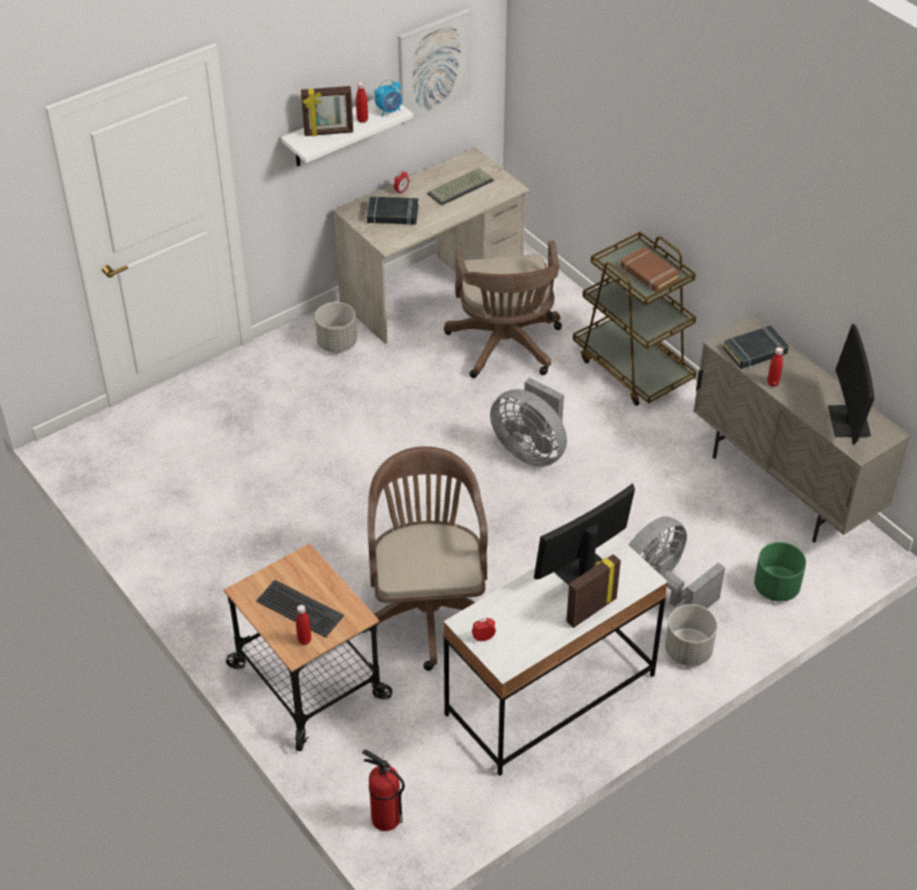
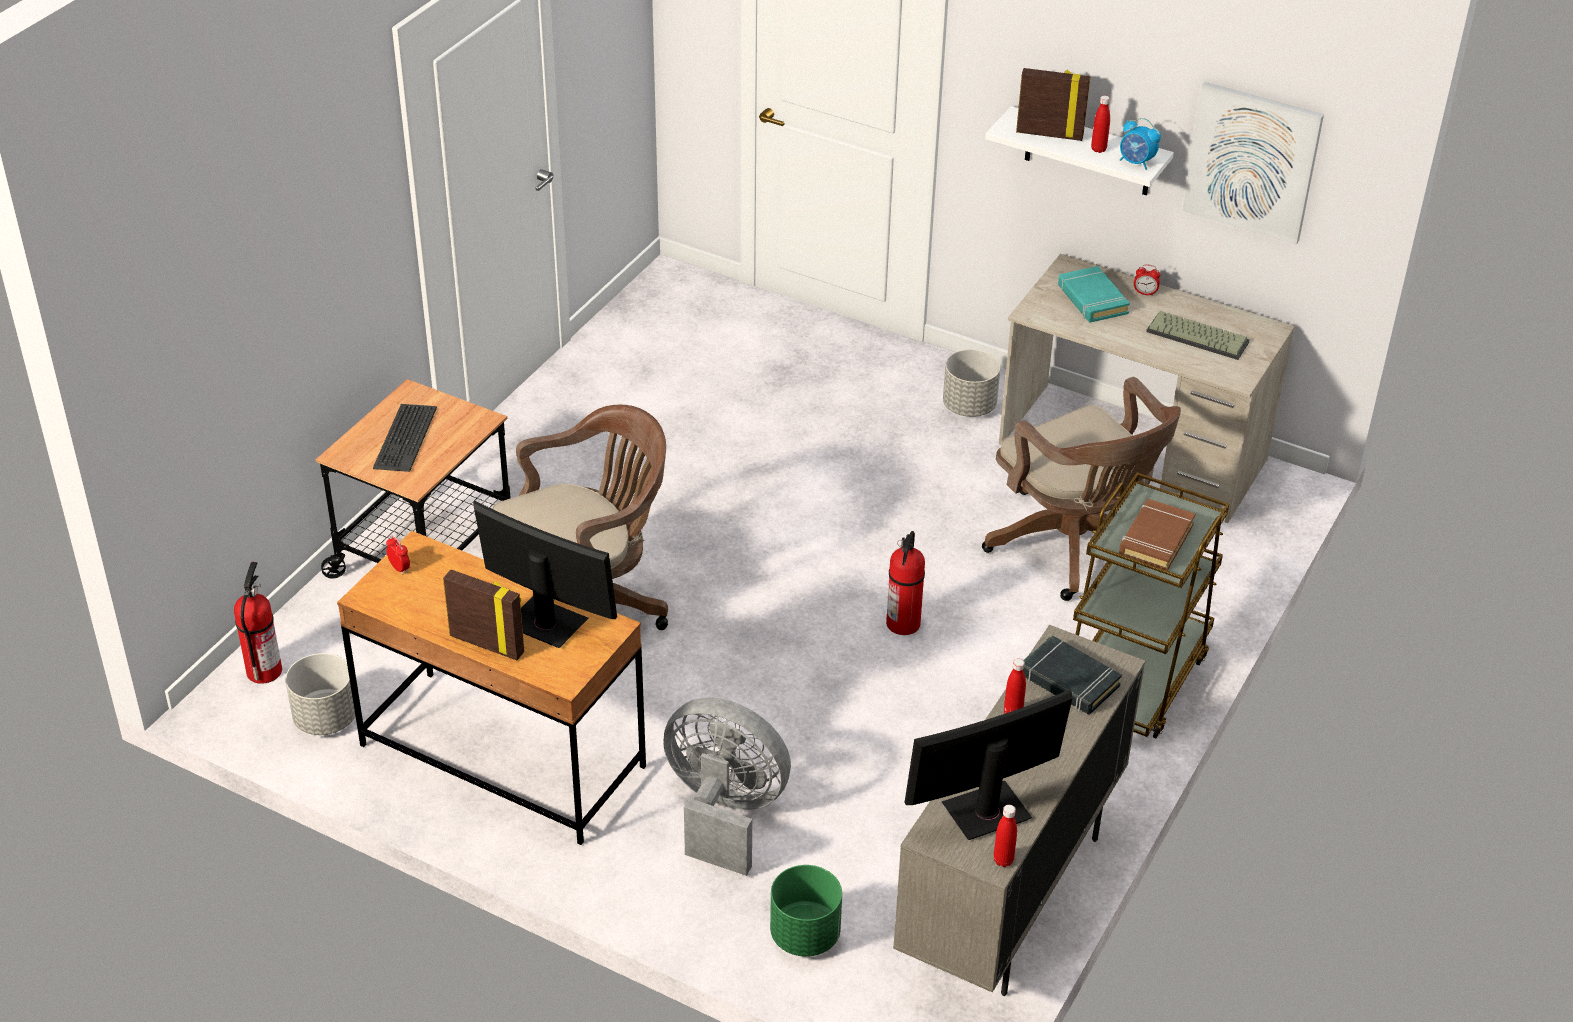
camera: 65 degrees right, 5 degrees down
(304, 640) = (362, 455): red bottle -> red bottle (1003, 860)
(328, 133) = (1049, 134): picture frame -> picture frame turned 135 degrees clockwise
(392, 214) = (1092, 299): black book -> turquoise book
(505, 348) = (1076, 548): brown office chair -> brown office chair turned 90 degrees counterclockwise
(530, 450) = (903, 624): grey fan -> fire extinguisher
(550, 695) = (502, 756): white desk -> brown desk
(687, 651) = (639, 868): grey planter -> grey planter (325, 718)

